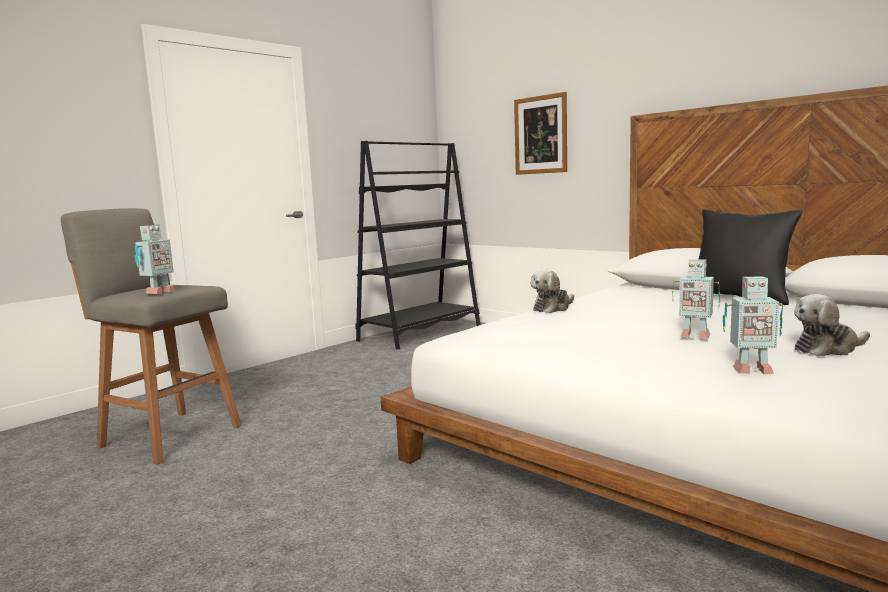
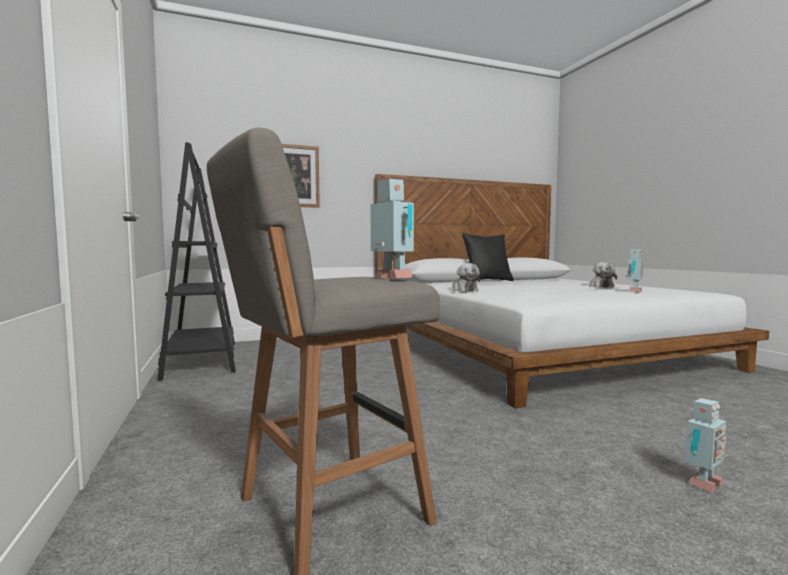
camera: 65 degrees left, 5 degrees down
(694, 335) = (563, 288): toy robot -> toy robot (702, 483)

